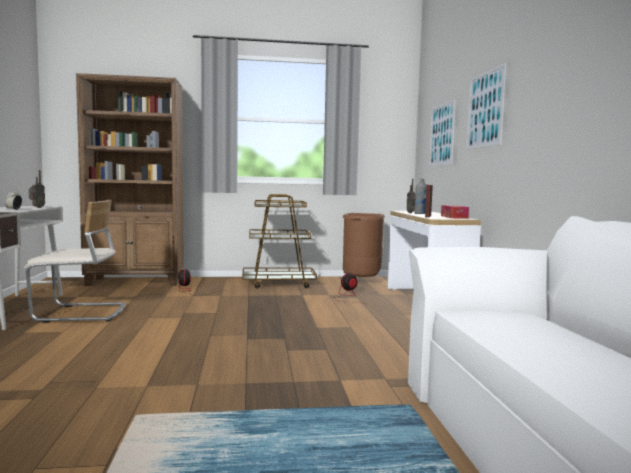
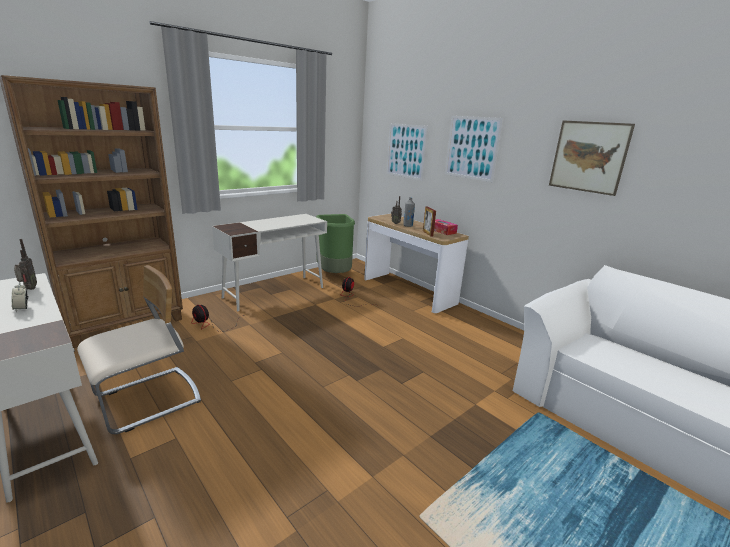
camera: 35 degrees left, 15 degrees up
(279, 283) = (275, 292): brown cart -> white desk
(361, 282) = (335, 274): brown trash can -> green trash can
(577, 76) = (588, 157): none -> picture

